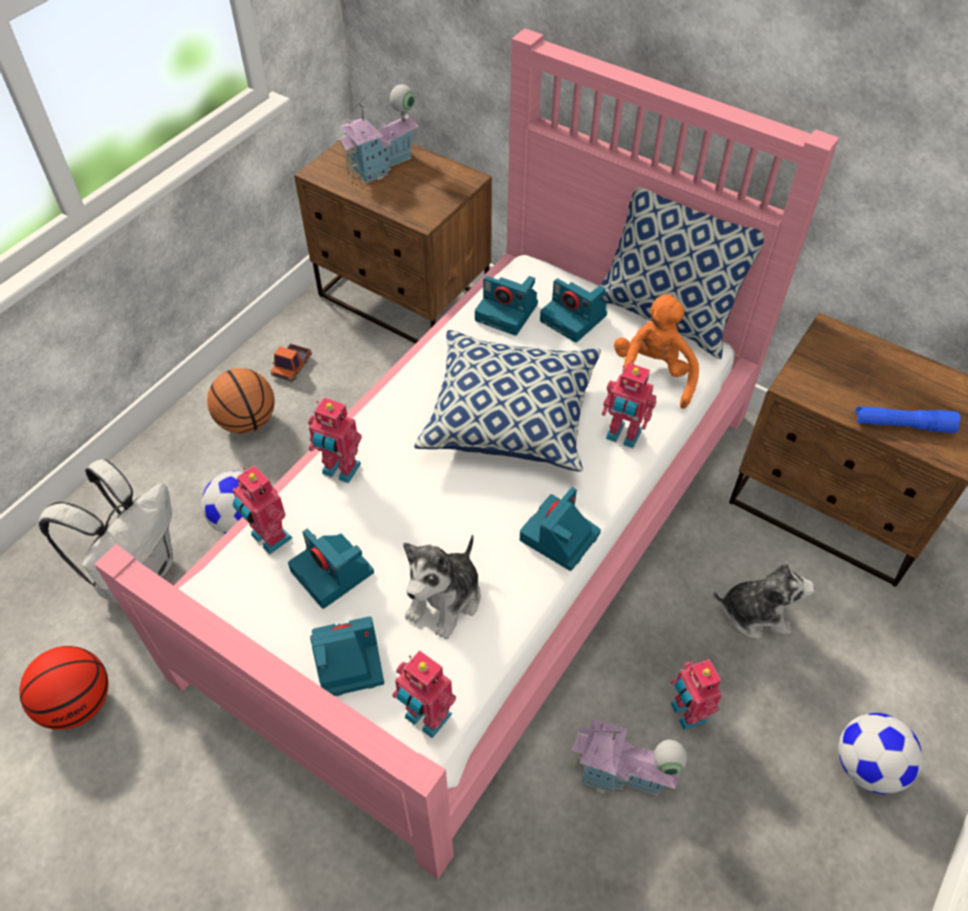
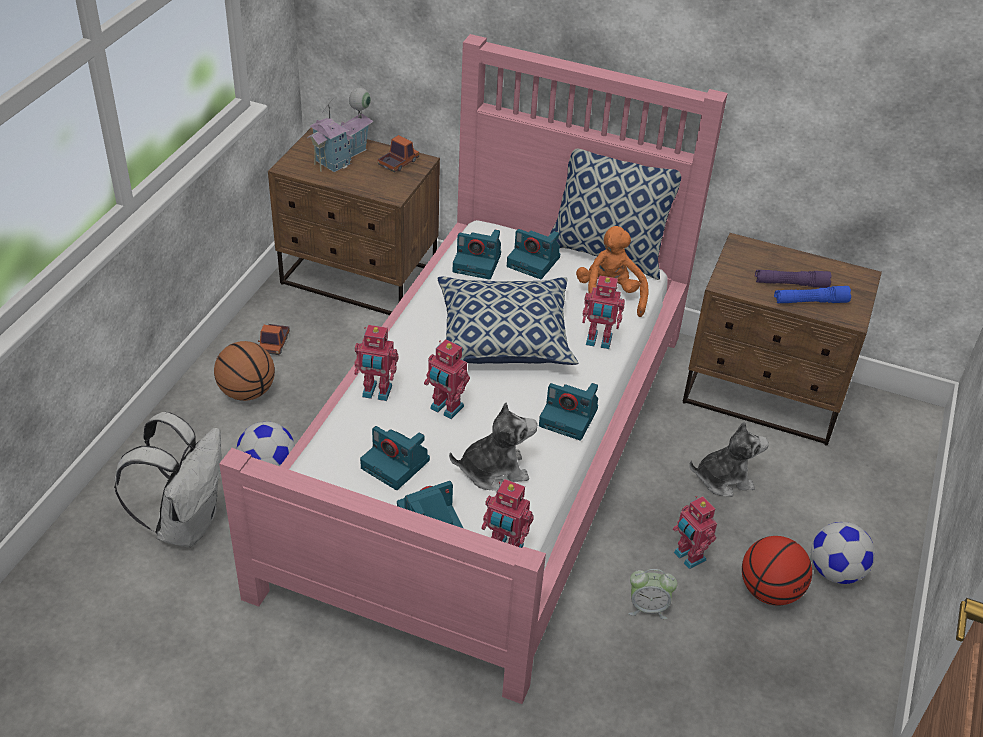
camera: 15 degrees left, 10 degrees down
(78, 703) = (166, 630): basketball -> basketball (769, 591)
(269, 538) = (334, 448): toy robot -> toy robot (445, 408)
(442, 178) = (398, 163): none -> toy truck
(445, 599) = (493, 470): plush toy -> plush toy turned 120 degrees counterclockwise
(559, 538) = (570, 417): camera -> camera turned 90 degrees counterclockwise
(620, 774) = (648, 607): toy house -> alarm clock
(882, 396) = (790, 284): none -> purple flashlight

